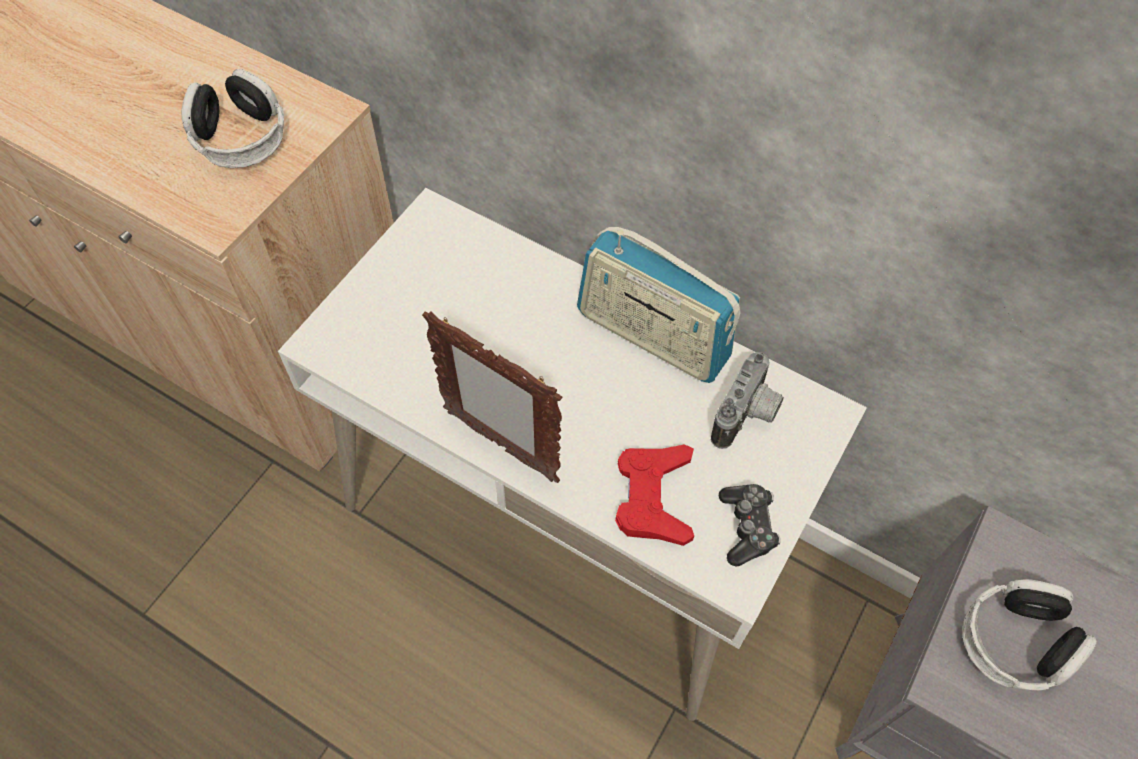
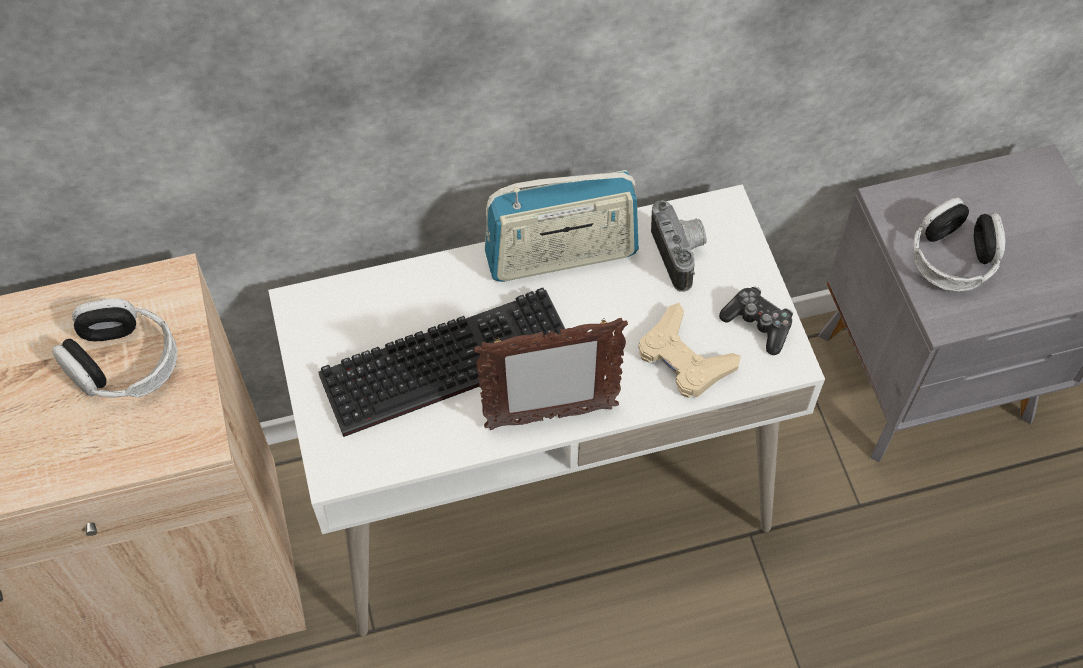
camera: 45 degrees left, 0 degrees up
(483, 337) = (449, 358): none -> keyboard
(653, 497) = (684, 358): red game controller -> beige game controller

